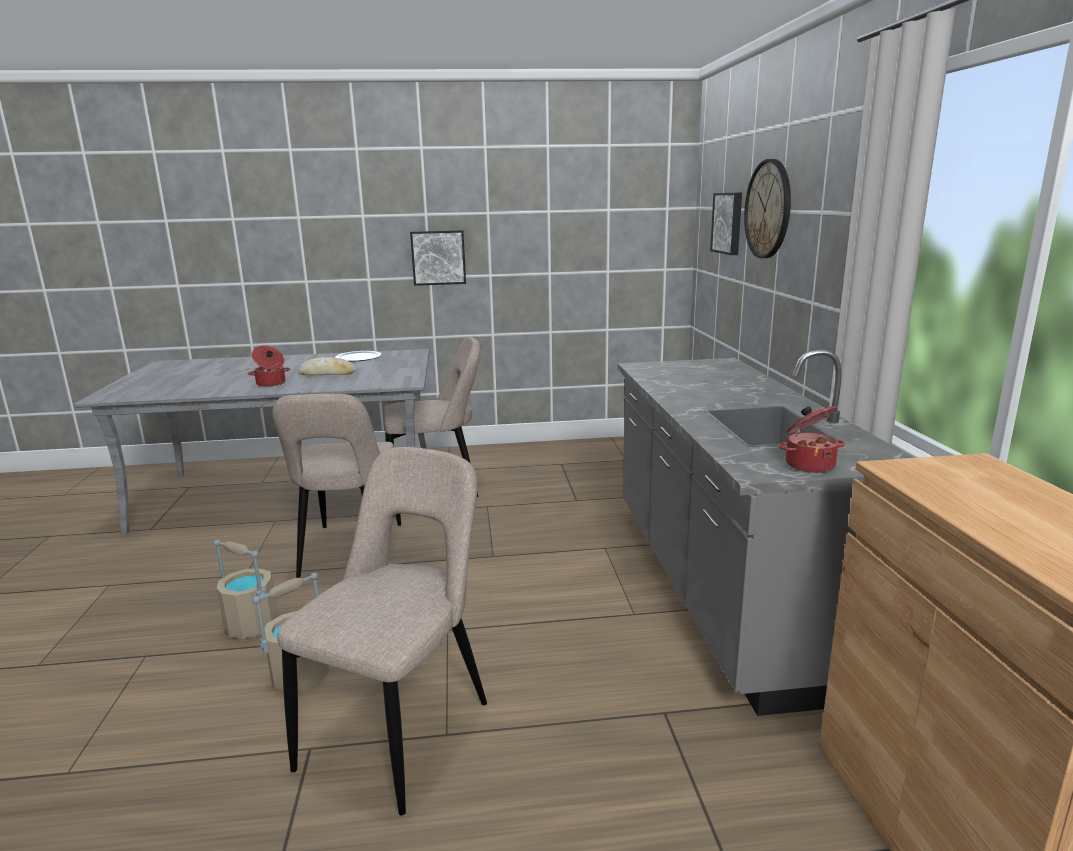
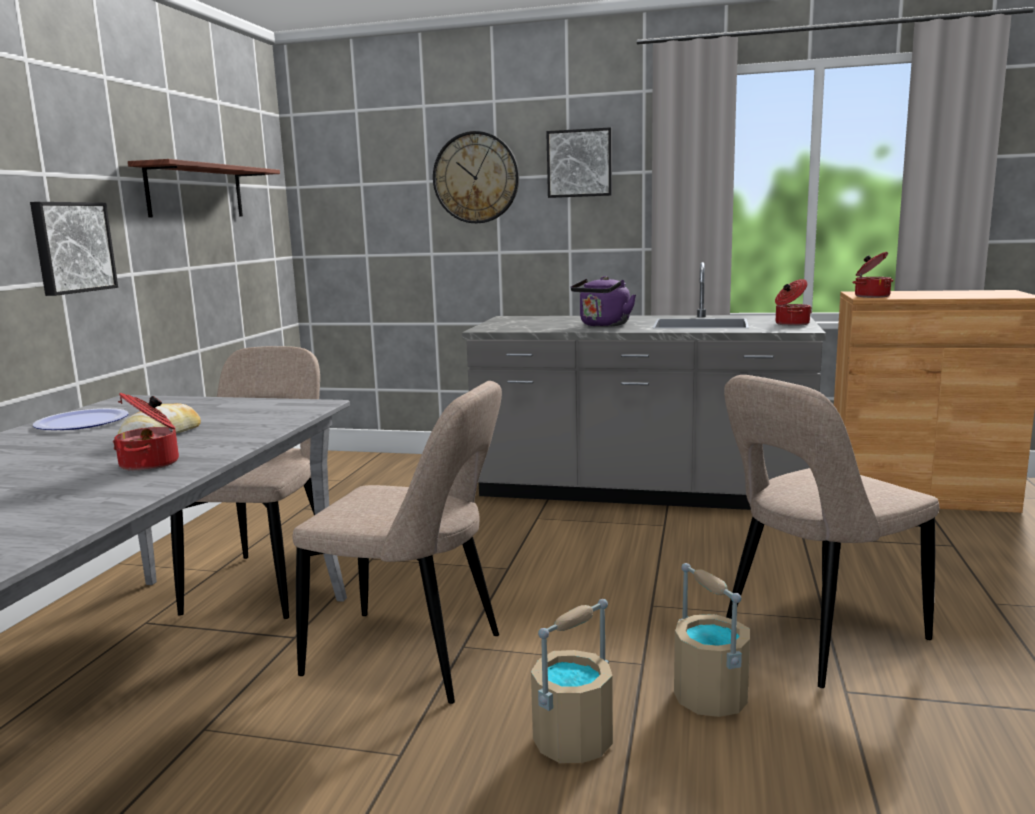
camera: 70 degrees left, 5 degrees down
(402, 729) = (816, 639): beige chair -> beige chair turned 75 degrees counterclockwise
(564, 218) = (196, 192): none -> shelf
(702, 393) = (603, 325): none -> purple kettle
(728, 223) = (387, 197): picture -> picture (580, 163)
(919, 470) = (871, 296): none -> cooking pot

